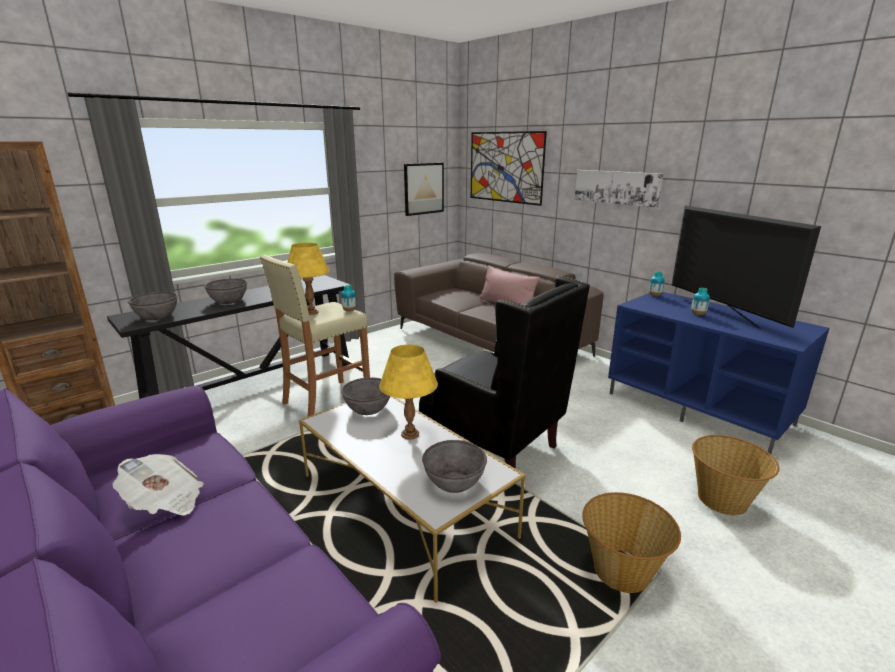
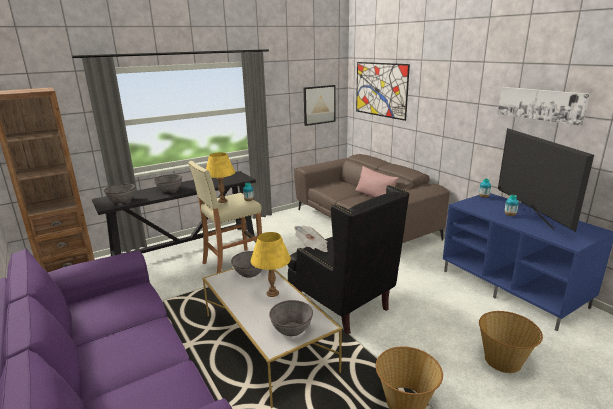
camera: 10 degrees right, 0 degrees up
(165, 501) = (109, 325): newspaper -> newspaper (312, 247)
(616, 187) = (459, 110): picture -> picture (540, 104)

